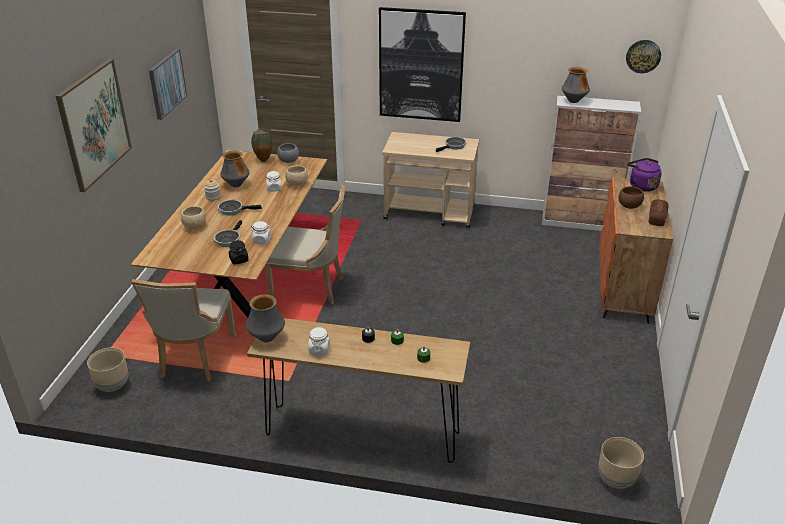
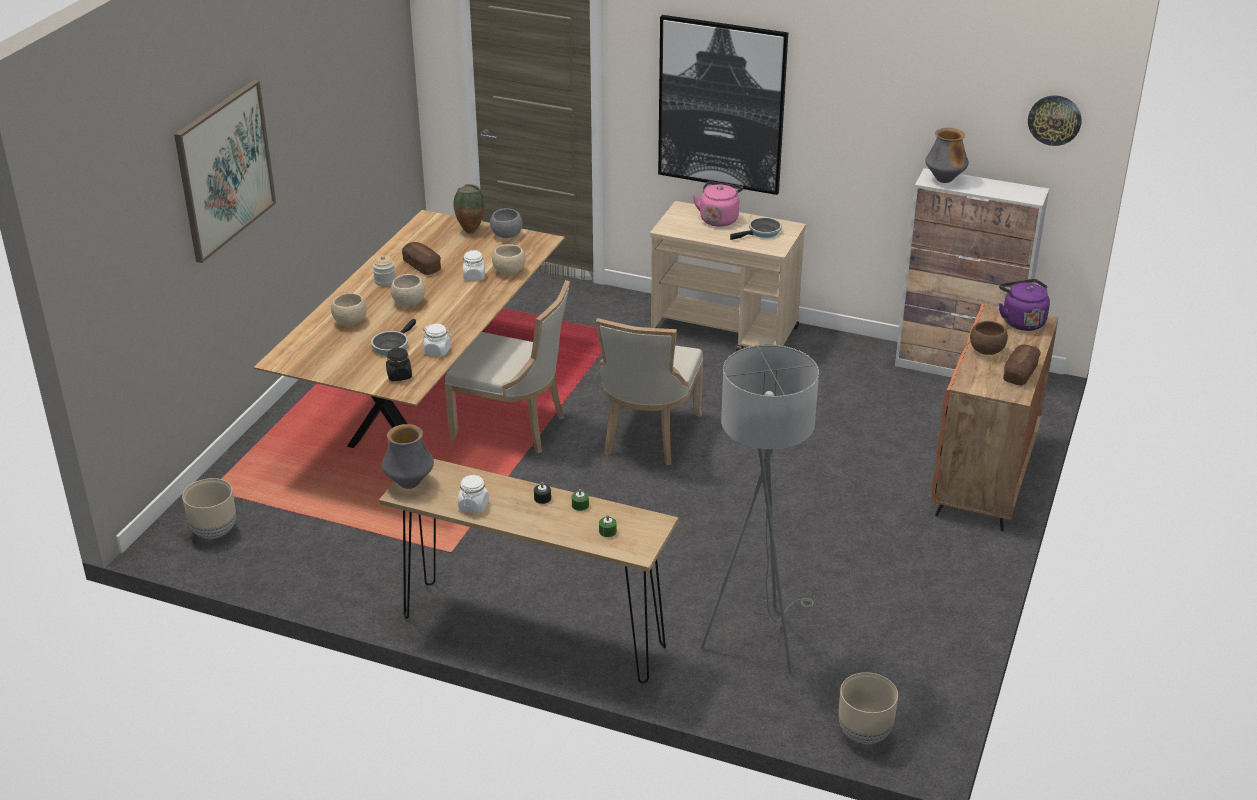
camera: 10 degrees right, 0 degrees up
(166, 83) = (339, 109): picture -> none
(194, 358) = (329, 507): beige chair -> beige chair (647, 436)
(233, 210) = (408, 303): frying pan -> beige bowl
(236, 185) = (422, 266): vase -> bread
(423, 140) = (719, 219): none -> pink kettle
(518, 417) = (757, 637): none -> grey floor lamp

